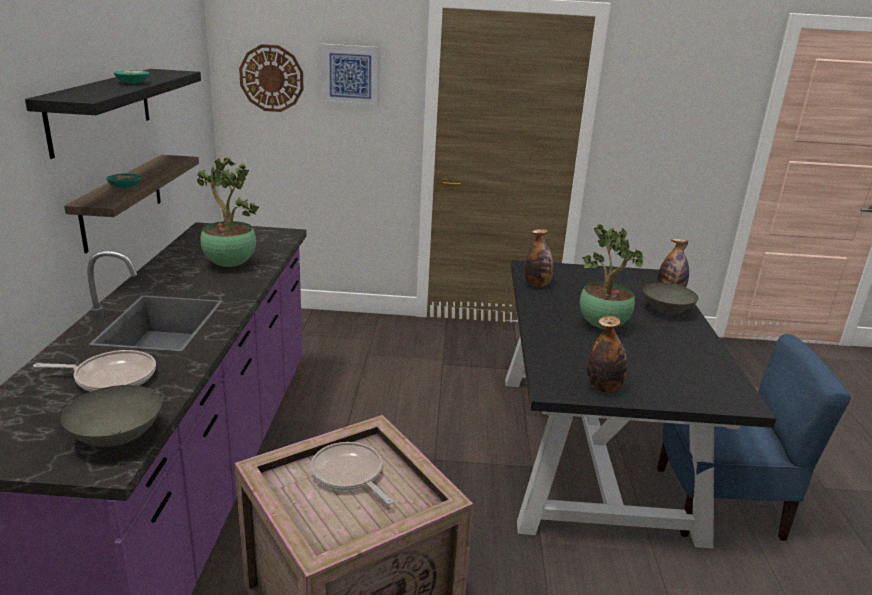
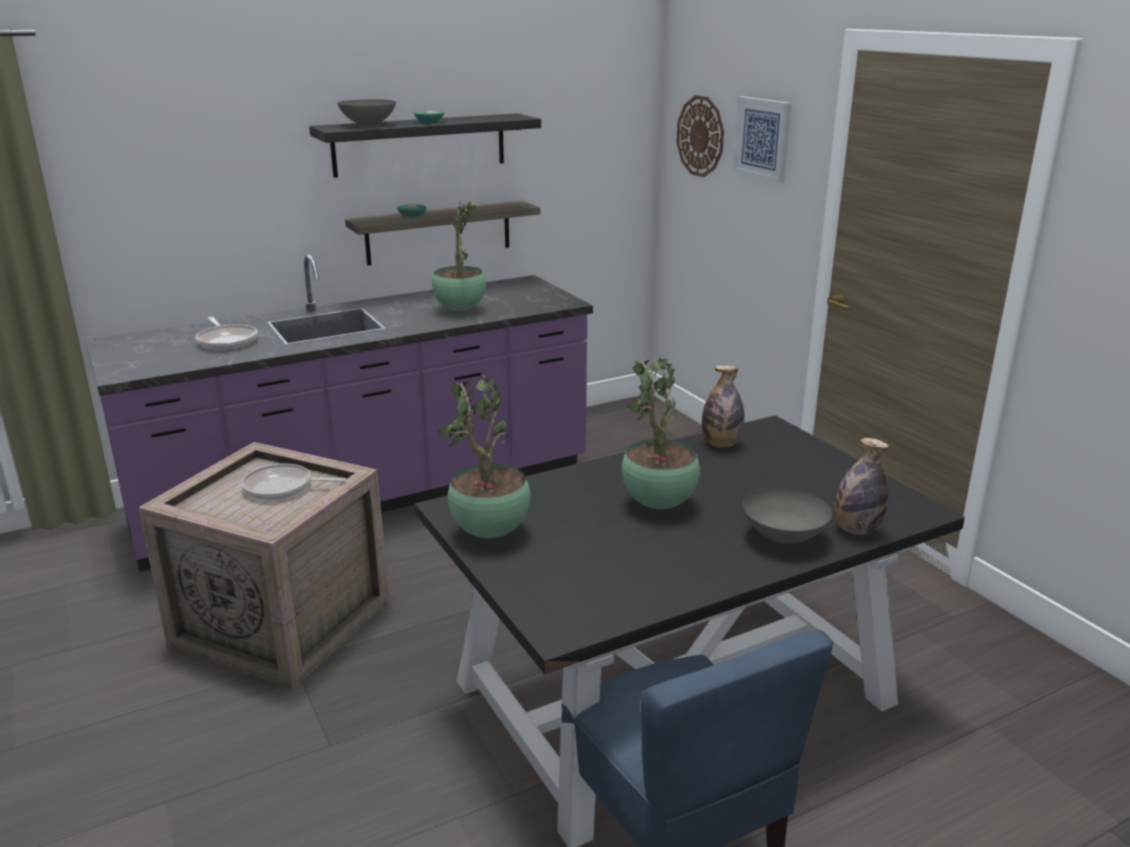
camera: 60 degrees right, 0 degrees up
(116, 437) = (153, 366): grey bowl -> grey bowl (368, 124)
(349, 474) = (282, 488): frying pan -> frying pan turned 105 degrees counterclockwise
(603, 387) = (489, 533): bottle -> potted plant

